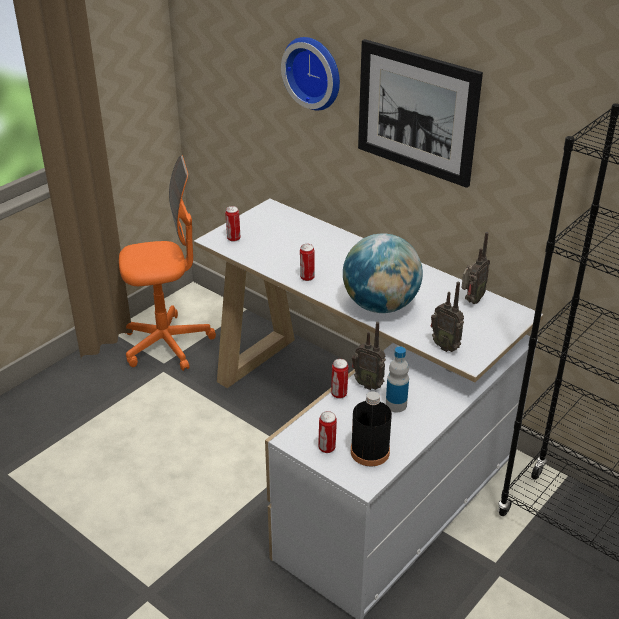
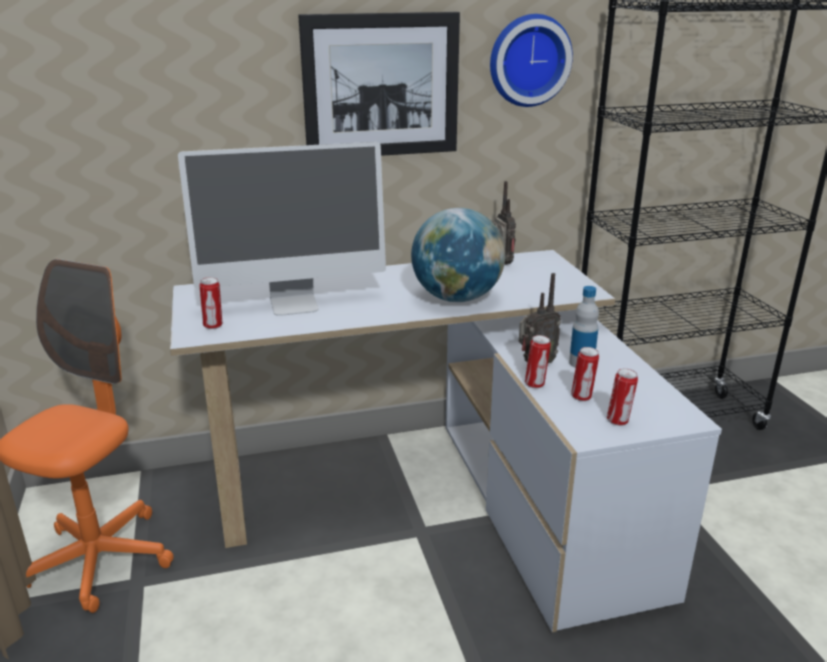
camera: 55 degrees left, 10 degrees down
(294, 249) = (294, 304): none -> monitor
(307, 278) = (356, 314): can -> can (582, 397)
(314, 72) = (224, 81): wall clock -> wall clock (528, 60)
(370, 452) = (643, 400): black bottle -> none
(446, 346) = (557, 294): radio -> none

